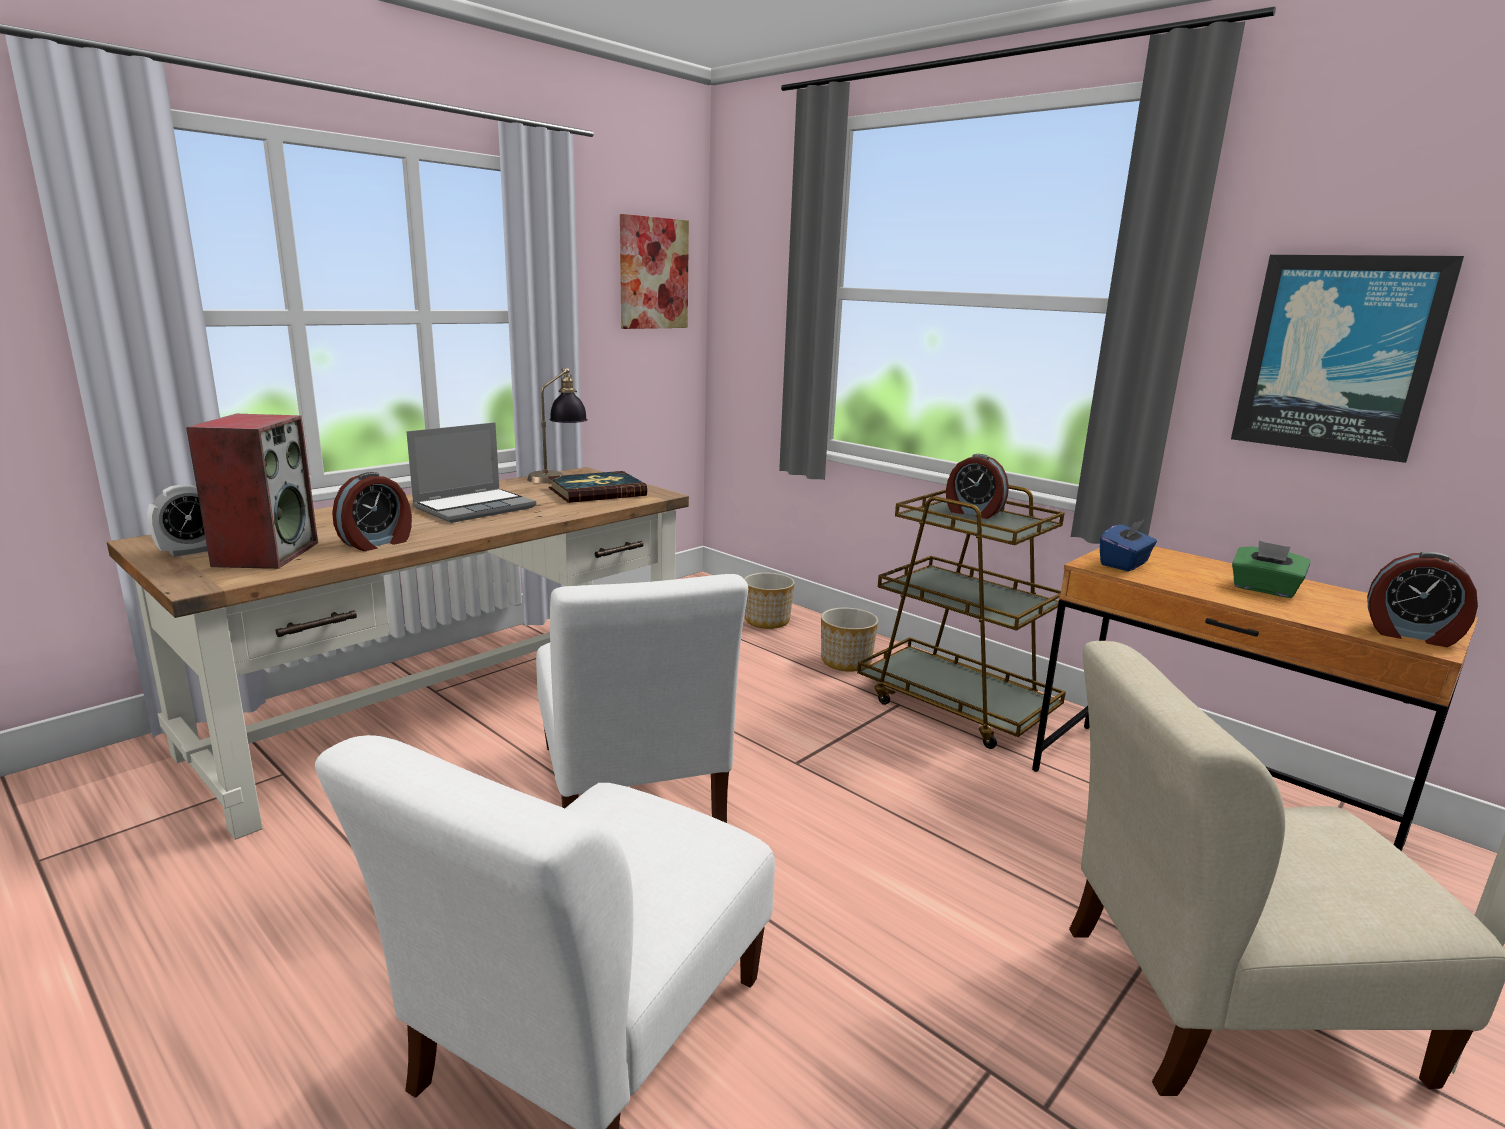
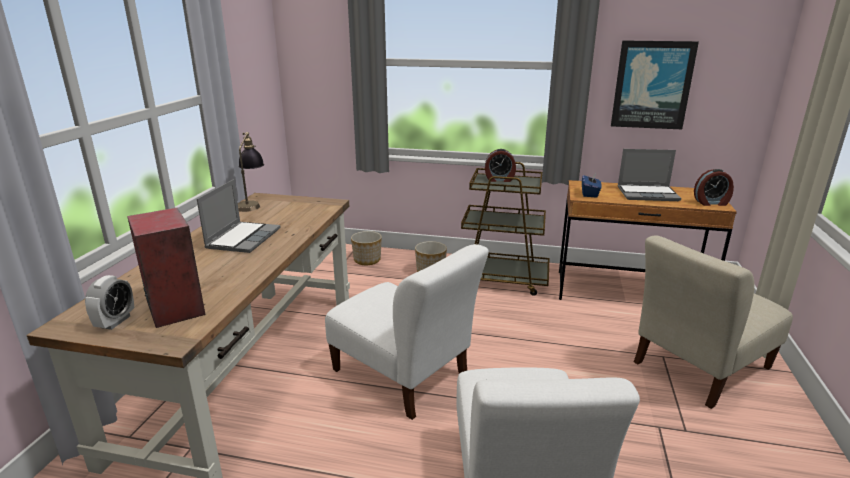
camera: 30 degrees left, 5 degrees up
(377, 543) = (232, 279): alarm clock -> none
(597, 491) = (295, 209): book -> none
(653, 273) = (255, 56): picture -> none
(1264, 589) = (648, 194): green tissue box -> laptop

